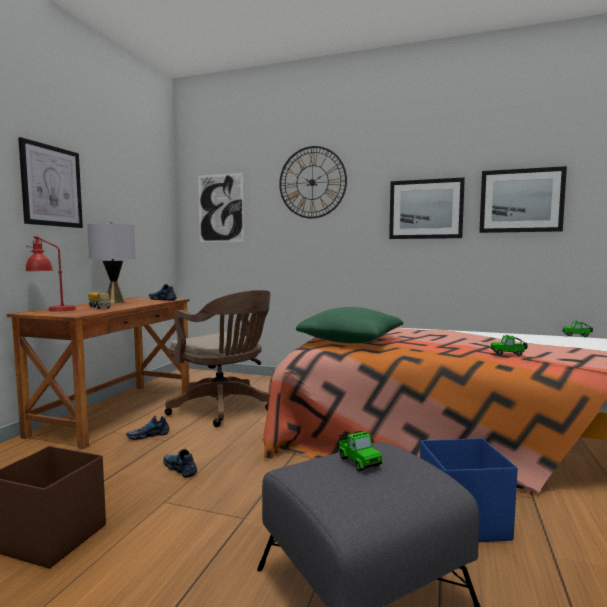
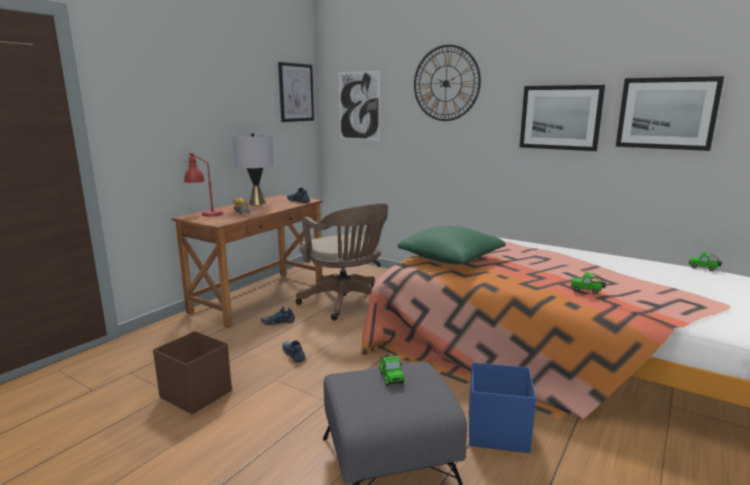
camera: 15 degrees right, 10 degrees up
(51, 186) = (202, 105): picture -> picture (296, 92)

